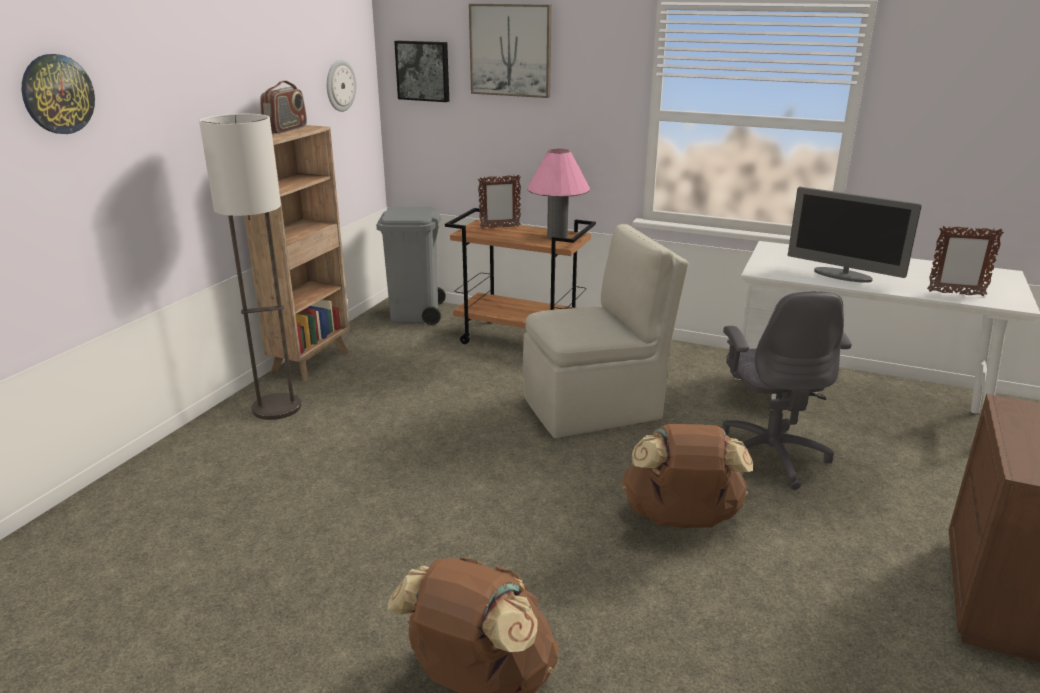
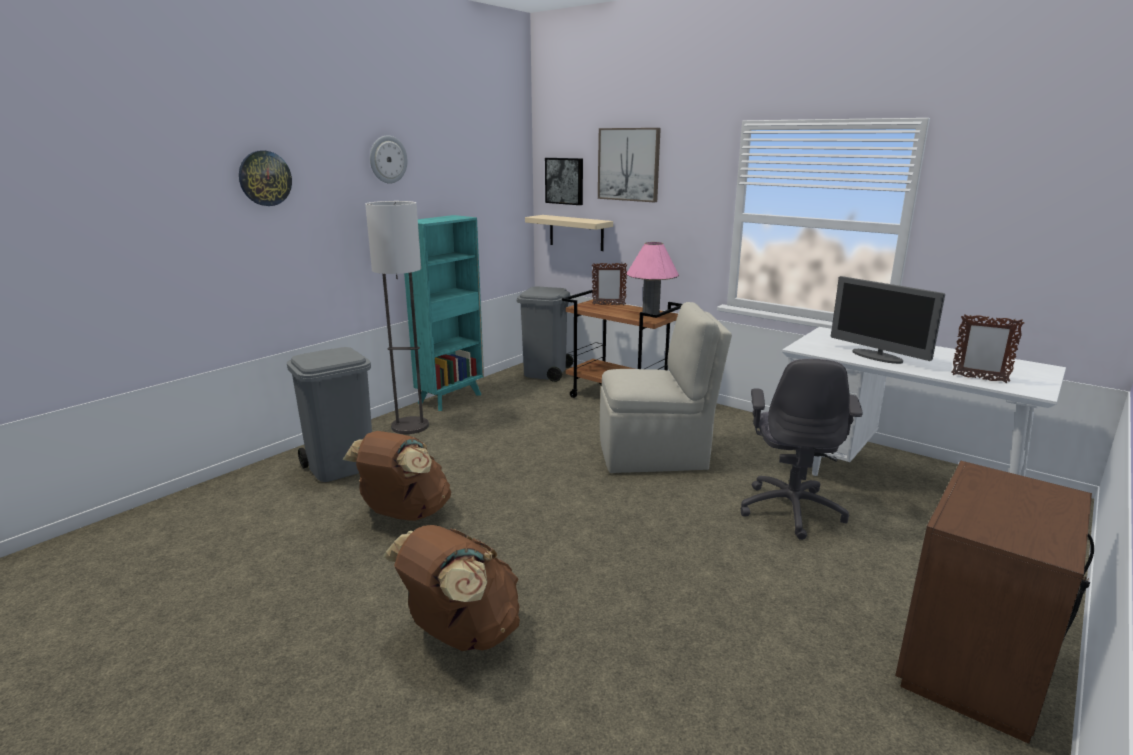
camera: 15 degrees right, 5 degrees down
(212, 477) = (342, 466): none -> grey trash can
(286, 129) = (443, 217): radio -> none
(312, 362) = (451, 398): brown bookcase -> turquoise bookcase
(340, 85) = (497, 189): wall clock -> wall clock (387, 159)
(442, 136) = (576, 232): none -> beige shelf
(681, 520) = (685, 548): brown backpack -> brown backpack (404, 514)

